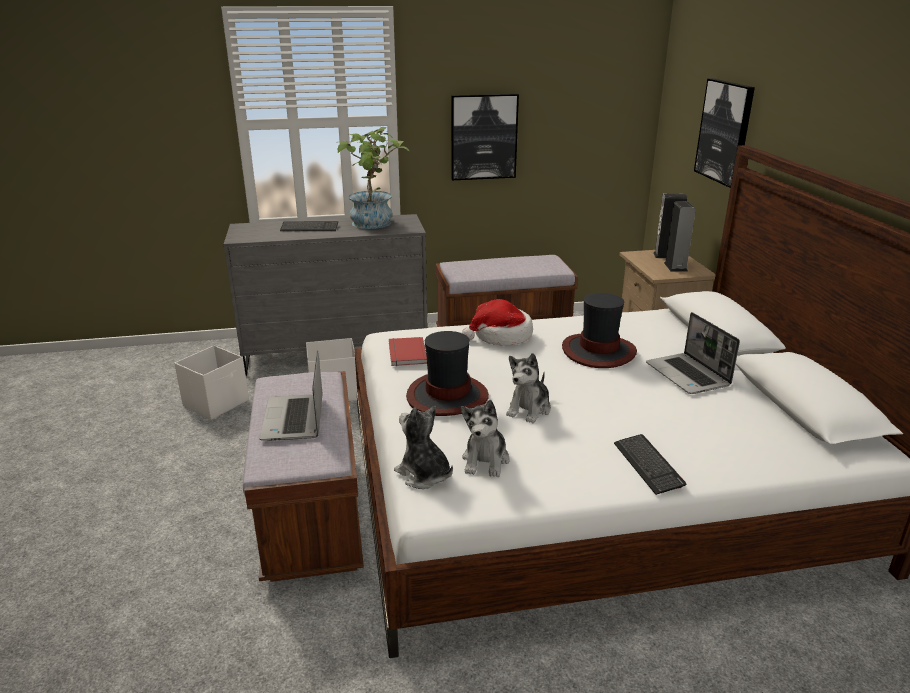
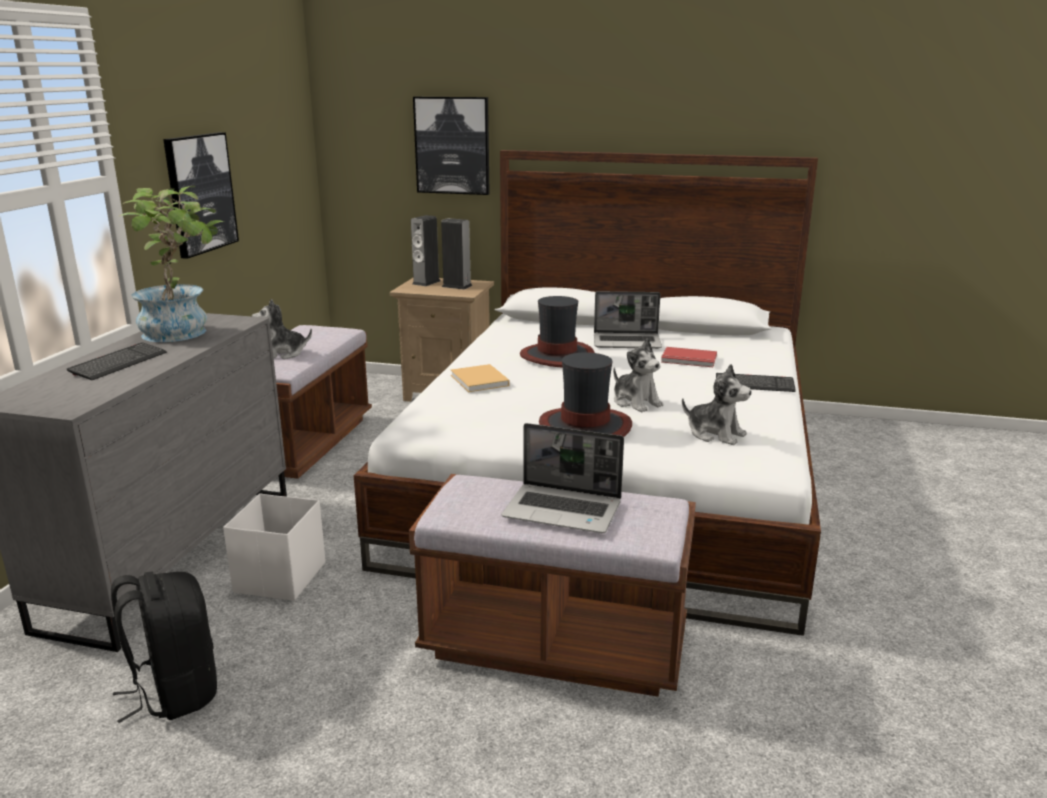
camera: 65 degrees left, 5 degrees down
(217, 403) = (174, 692): white storage box -> black backpack
(405, 353) = (470, 426): red book -> red book (689, 360)
(424, 475) = (724, 463): plush toy -> plush toy (283, 354)
(501, 336) = (480, 381): hat -> beige book

